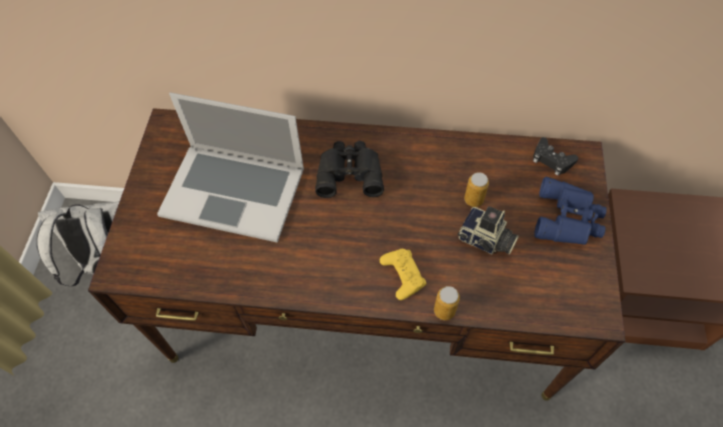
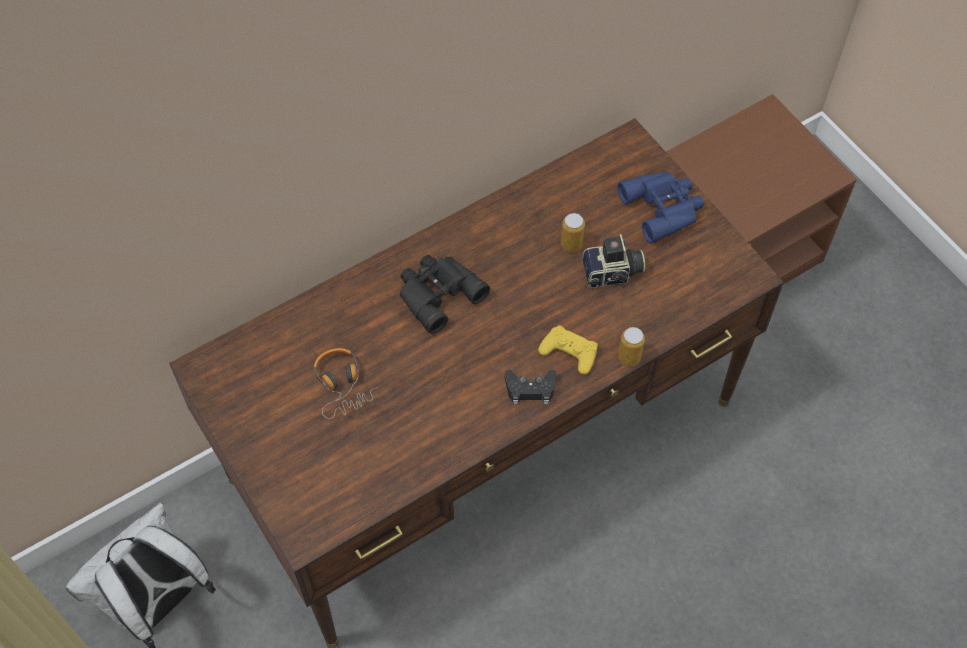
camera: 40 degrees left, 0 degrees up
(233, 190) = (342, 385): laptop -> headphones
(551, 160) = (607, 163): black game controller -> black game controller (530, 389)

